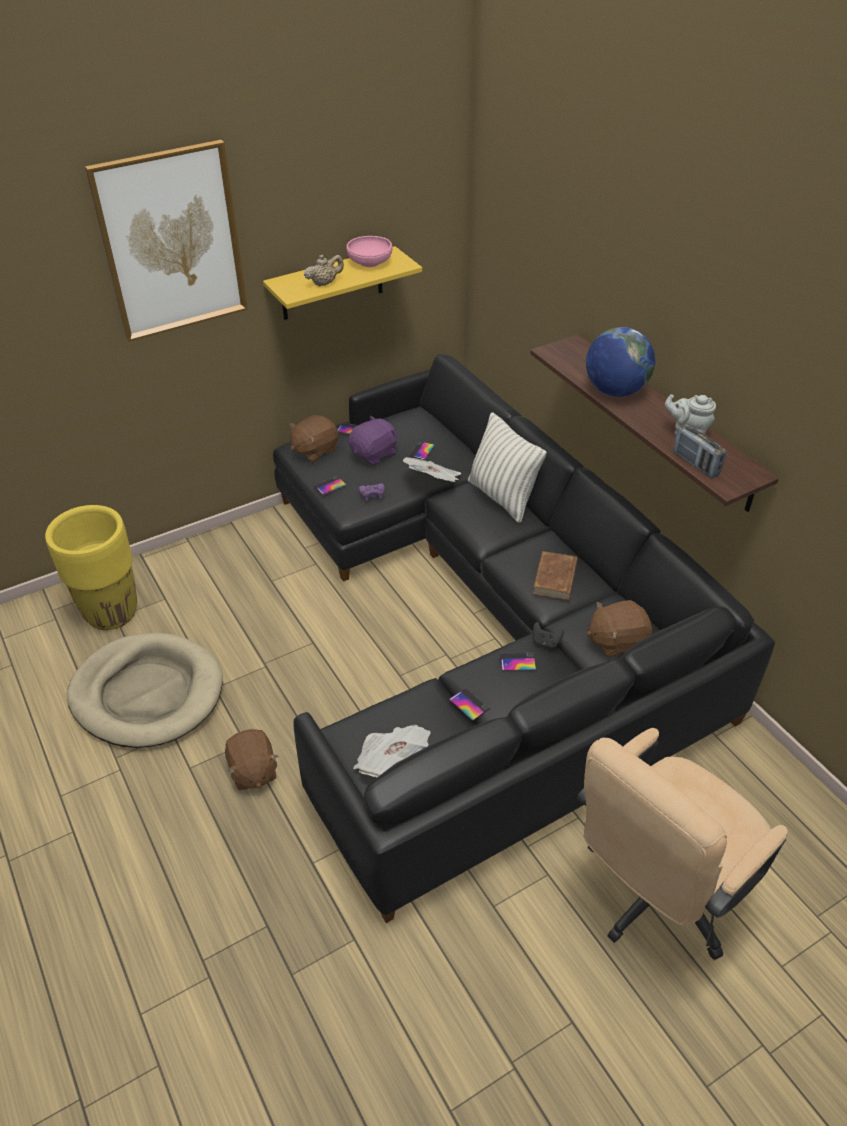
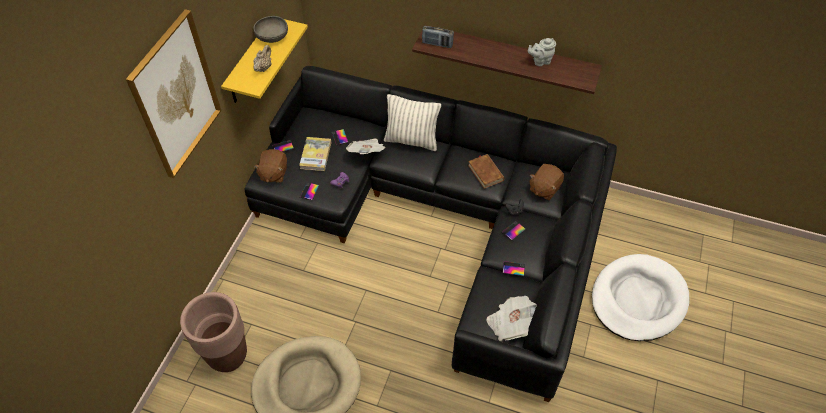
camera: 40 degrees left, 10 degrees up
(111, 612) = (227, 355): yellow planter -> brown planter
(252, 771) = (411, 381): brown plush toy -> none
(370, 263) = (272, 37): pink bowl -> grey bowl
(374, 454) = (315, 155): purple plush toy -> book
(615, 391) = (482, 53): globe -> none
(655, 895) = (638, 299): beige office chair -> white dog bed
(695, 464) = (561, 78): radio -> radio (437, 44)

